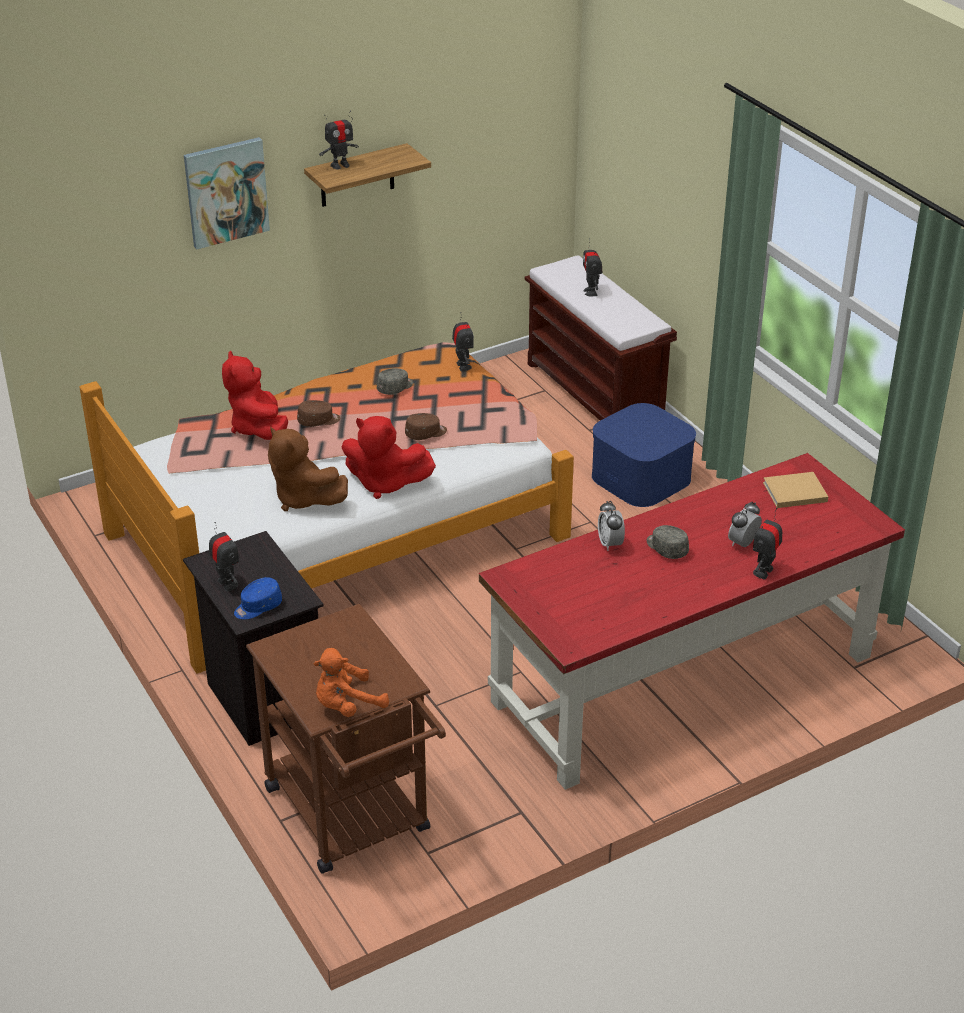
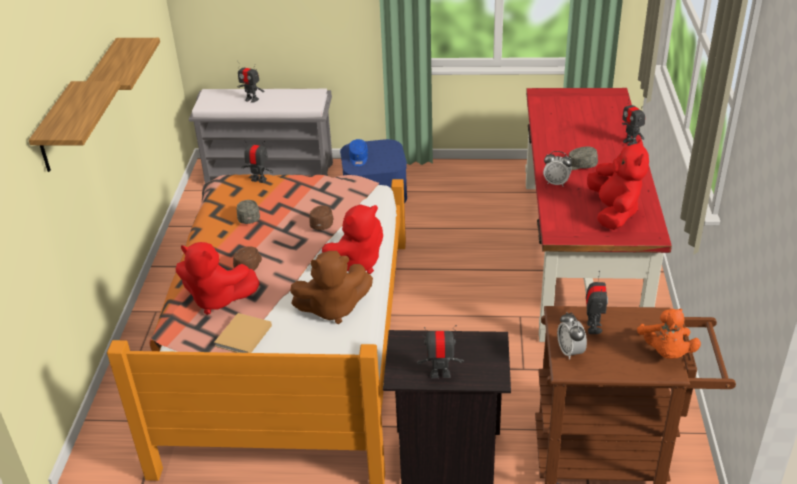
camera: 55 degrees left, 0 degrees up
(226, 192) = (56, 129): picture -> shelf
(257, 607) = (484, 367): blue cap -> blue cap (358, 158)
(340, 165) = (105, 70): toy robot -> toy robot (593, 327)
(590, 604) = (614, 212): none -> red plush toy
(595, 393) = (271, 173): brown bench -> grey bench
(743, 543) = (597, 139): alarm clock -> alarm clock (570, 351)
(793, 492) = (561, 106): beige book -> beige book (242, 337)

